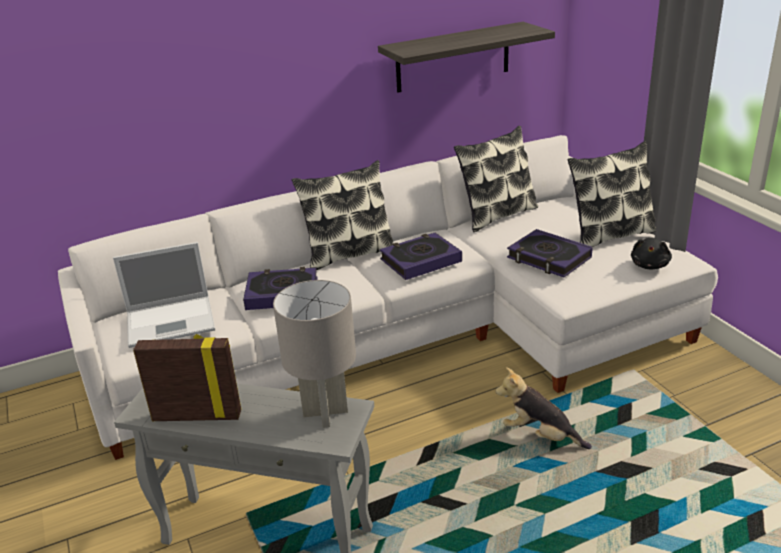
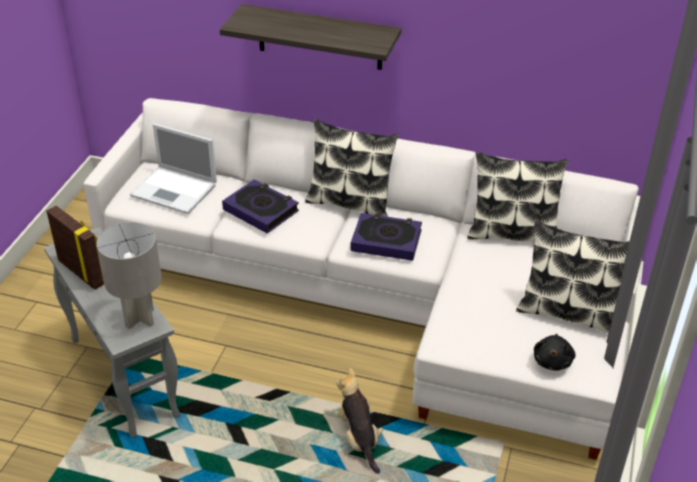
camera: 40 degrees right, 10 degrees up
(453, 57) = (534, 62): shelf -> shelf (320, 37)
(548, 258) = (480, 300): book -> none
(650, 265) = (552, 360): black plush toy -> black plush toy turned 45 degrees counterclockwise

